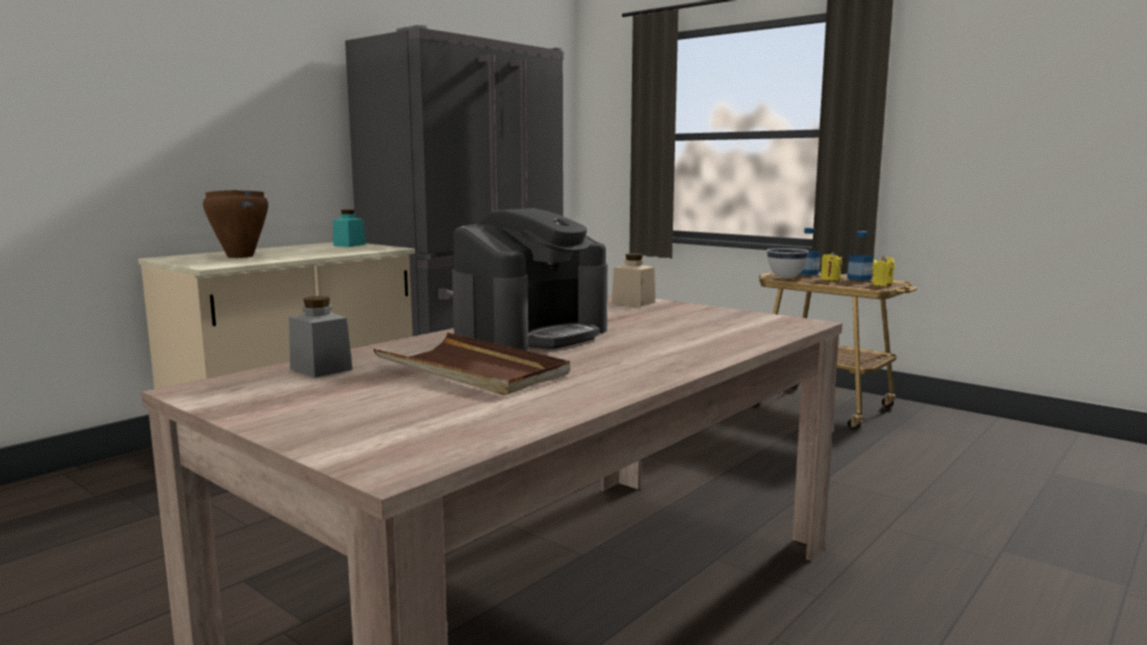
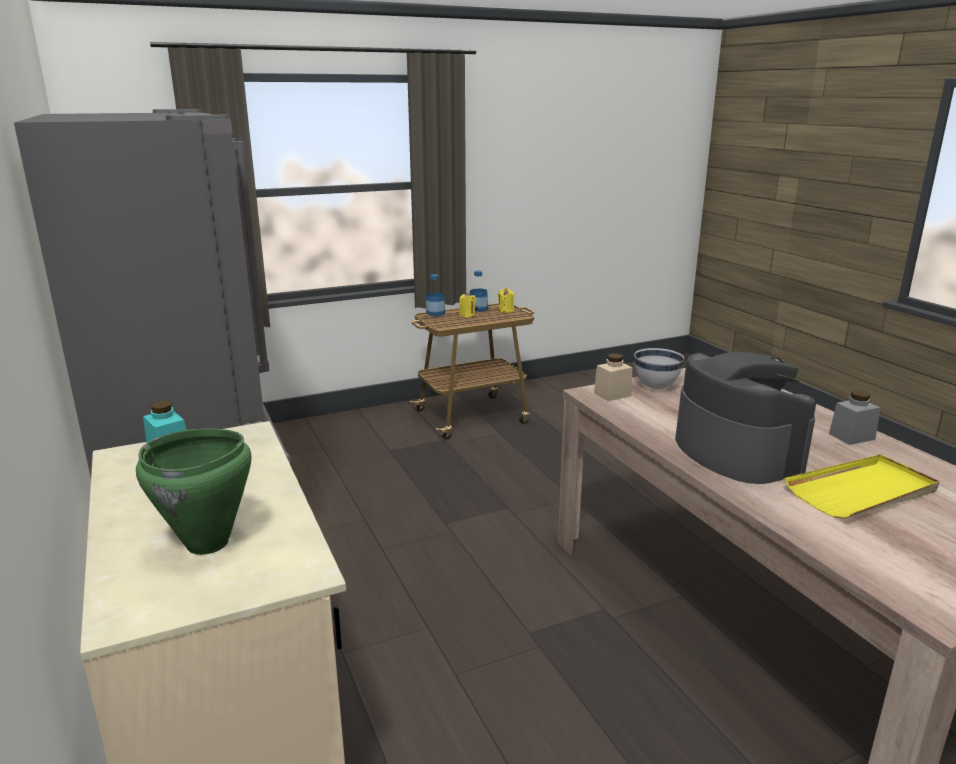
camera: 65 degrees left, 10 degrees up
(239, 256) = (208, 543): brown cooking pot -> green cooking pot
(321, 369) = (859, 551): grey jar -> grey jar (851, 436)
(472, 370) = (862, 491): brown tray -> yellow tray
(785, 278) = (450, 324): white bowl -> white bowl (656, 387)

